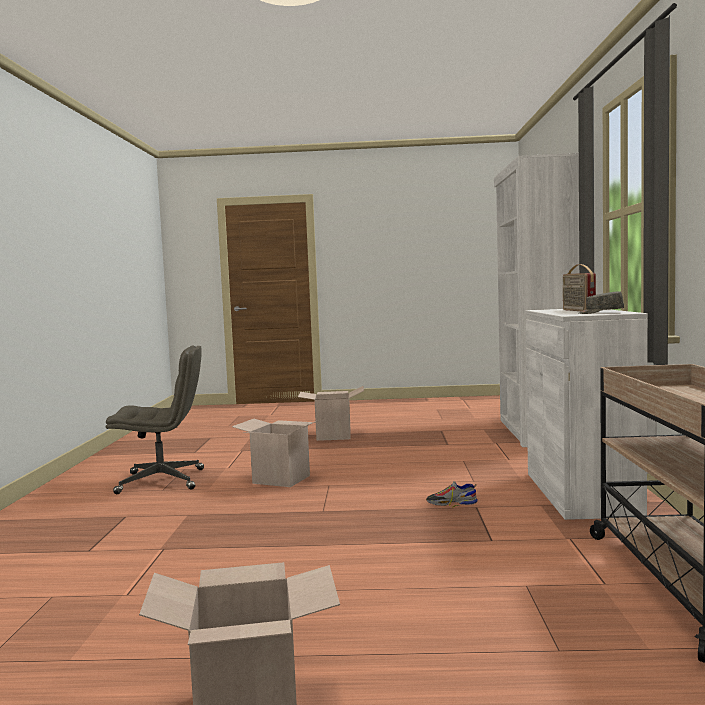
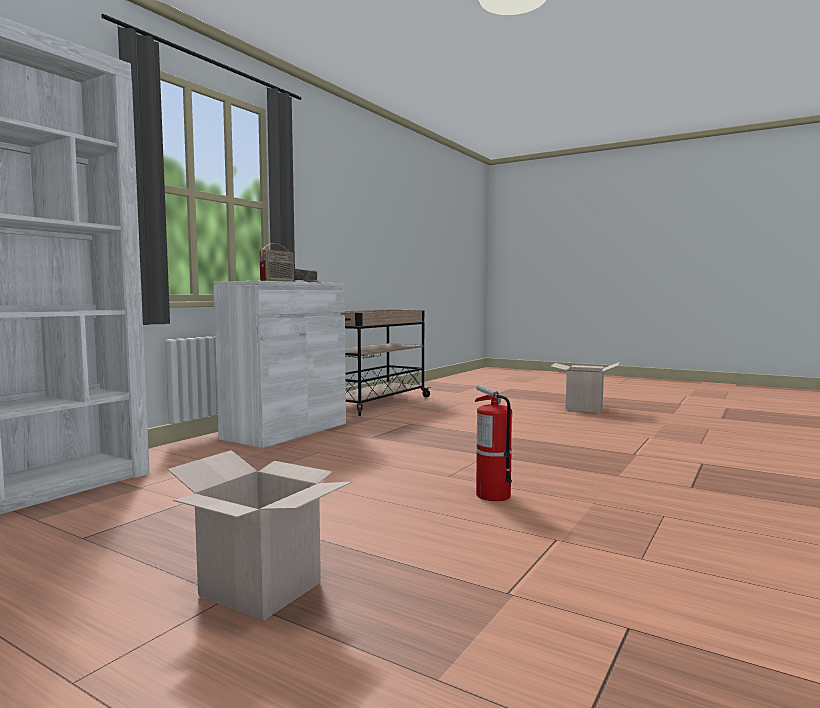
camera: 150 degrees left, 0 degrees up
(163, 481) = (671, 534): grey office chair -> none
(281, 479) = (492, 495): cardboard box -> fire extinguisher
(451, 503) = (381, 441): shoe -> none

